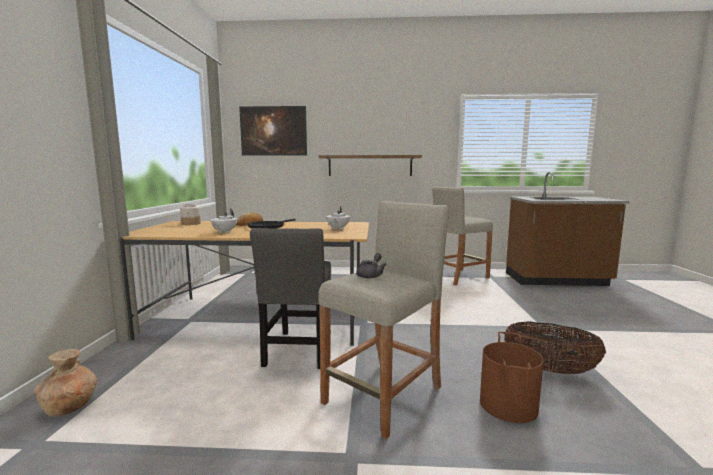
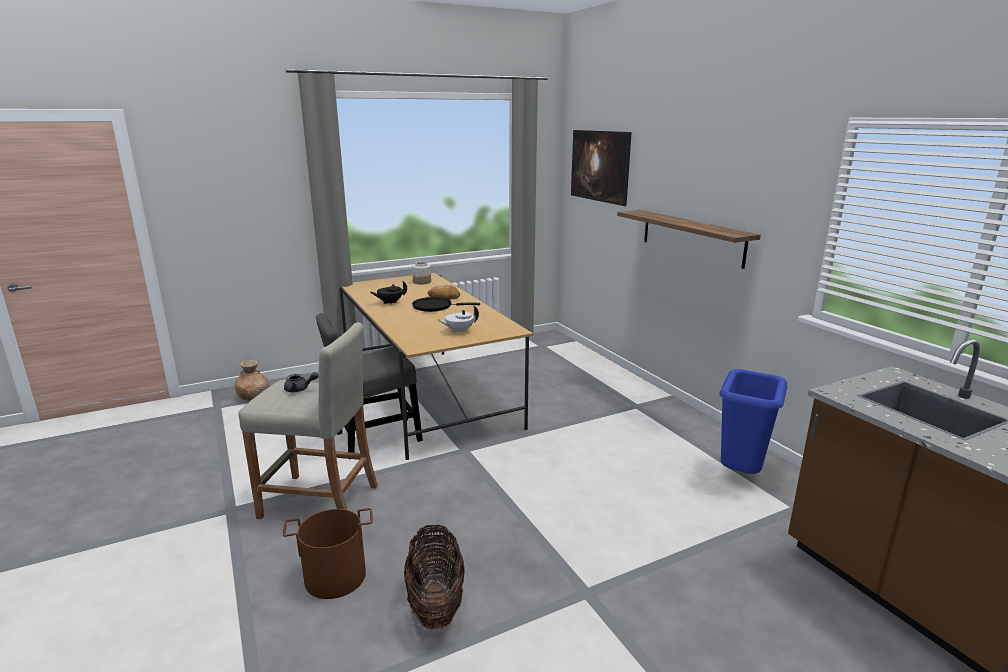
camera: 60 degrees right, 10 degrees up
(224, 232) = (390, 303): white teapot -> black teapot
(458, 277) = (740, 475): beige stool -> blue trash can

